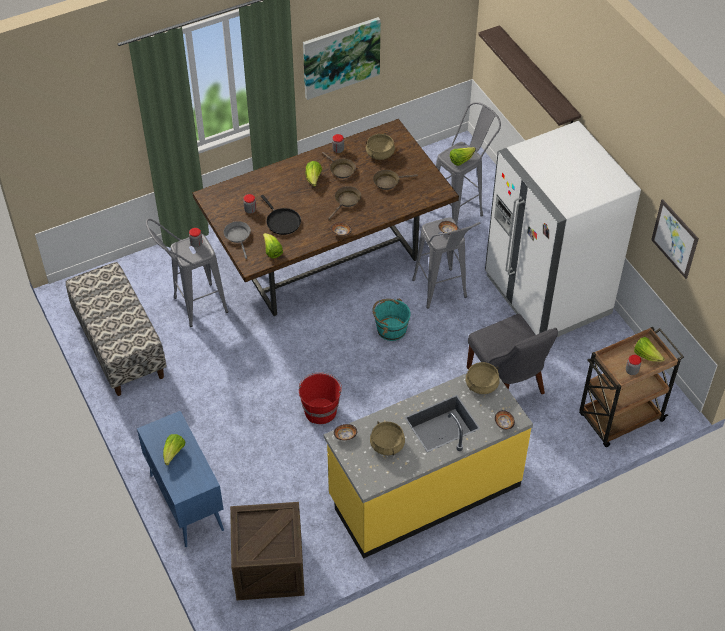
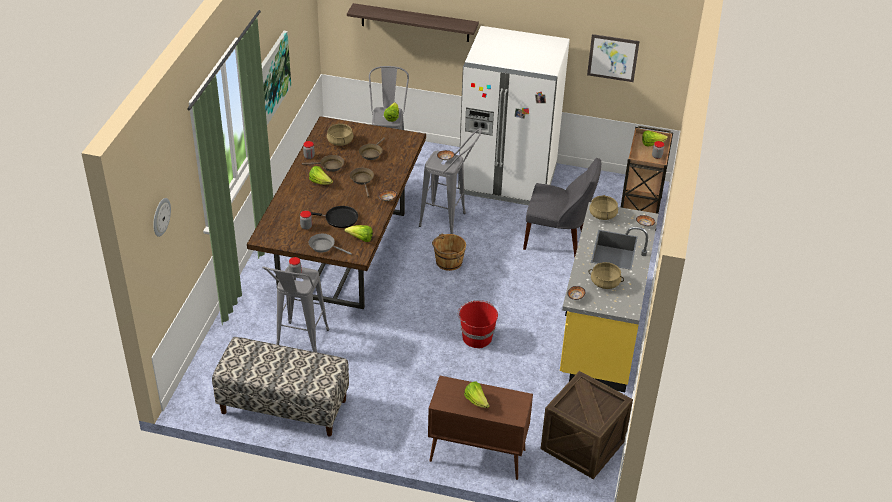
camera: 50 degrees left, 10 degrees down
(67, 123) = (160, 217): none -> wall clock
(186, 502) = (476, 455): blue cabinet -> brown cabinet
(391, 329) = (448, 262): turquoise bucket -> brown bucket

